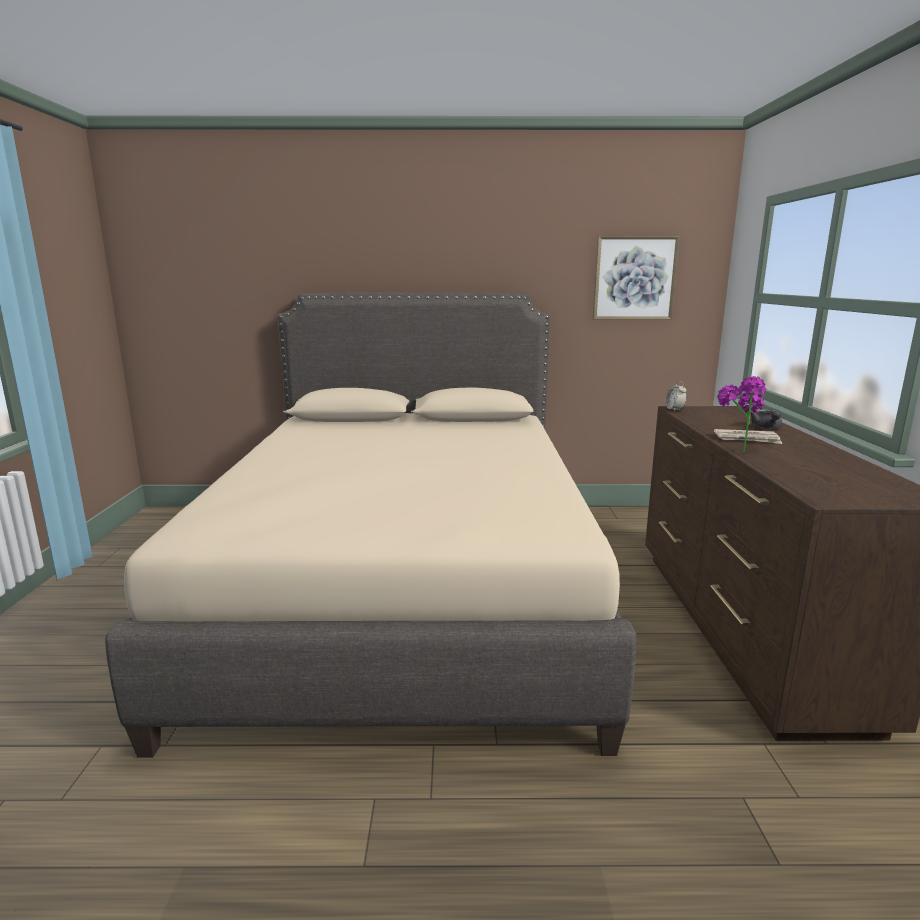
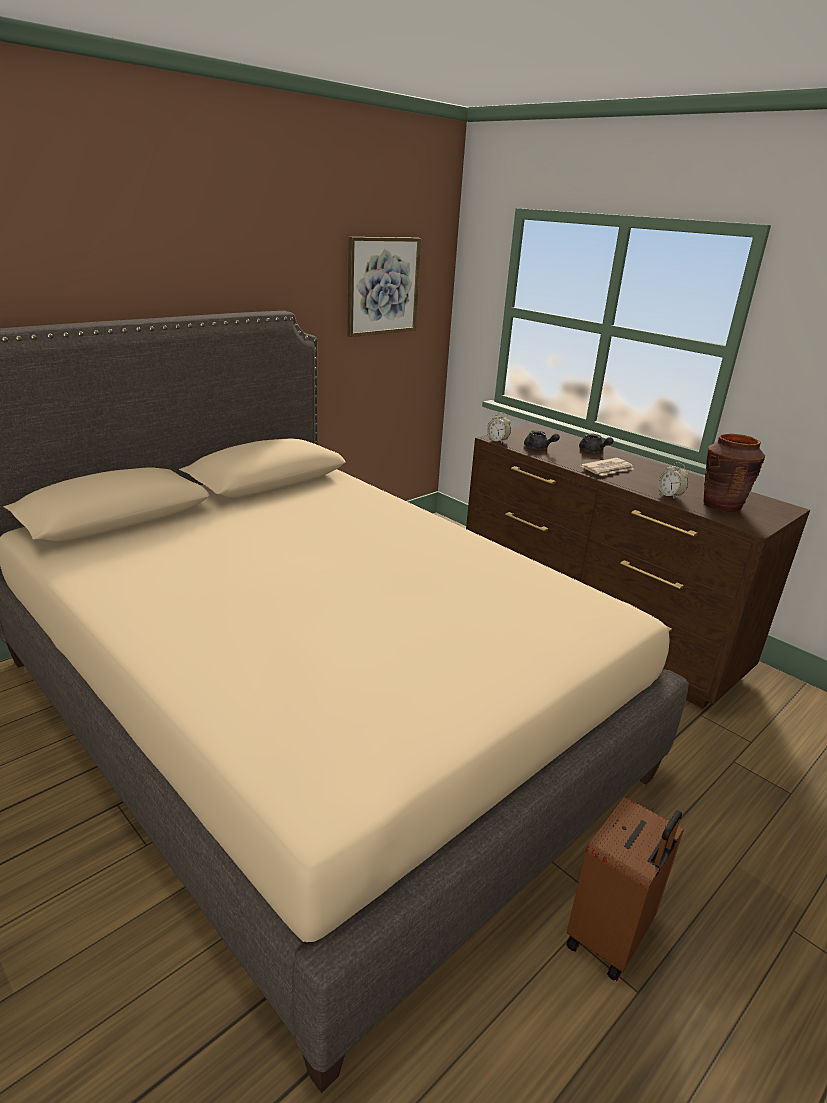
camera: 45 degrees left, 10 degrees up
(400, 821) = (611, 937): none -> brown suitcase
(706, 418) = (538, 448): none -> grey teapot
(735, 449) = (624, 485): potted plant -> none
(773, 463) = (670, 495): none -> alarm clock
(825, 480) = (721, 505): none -> brown vase

